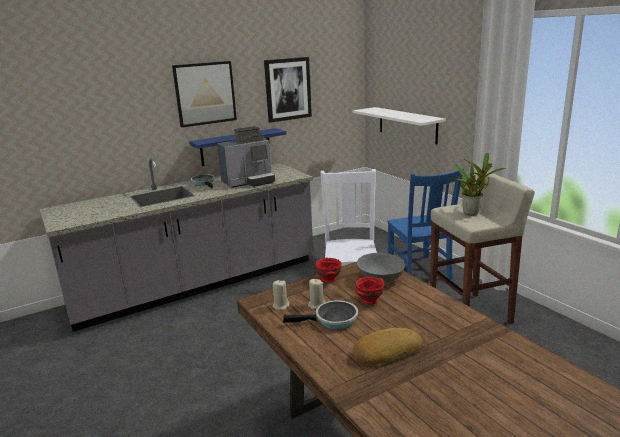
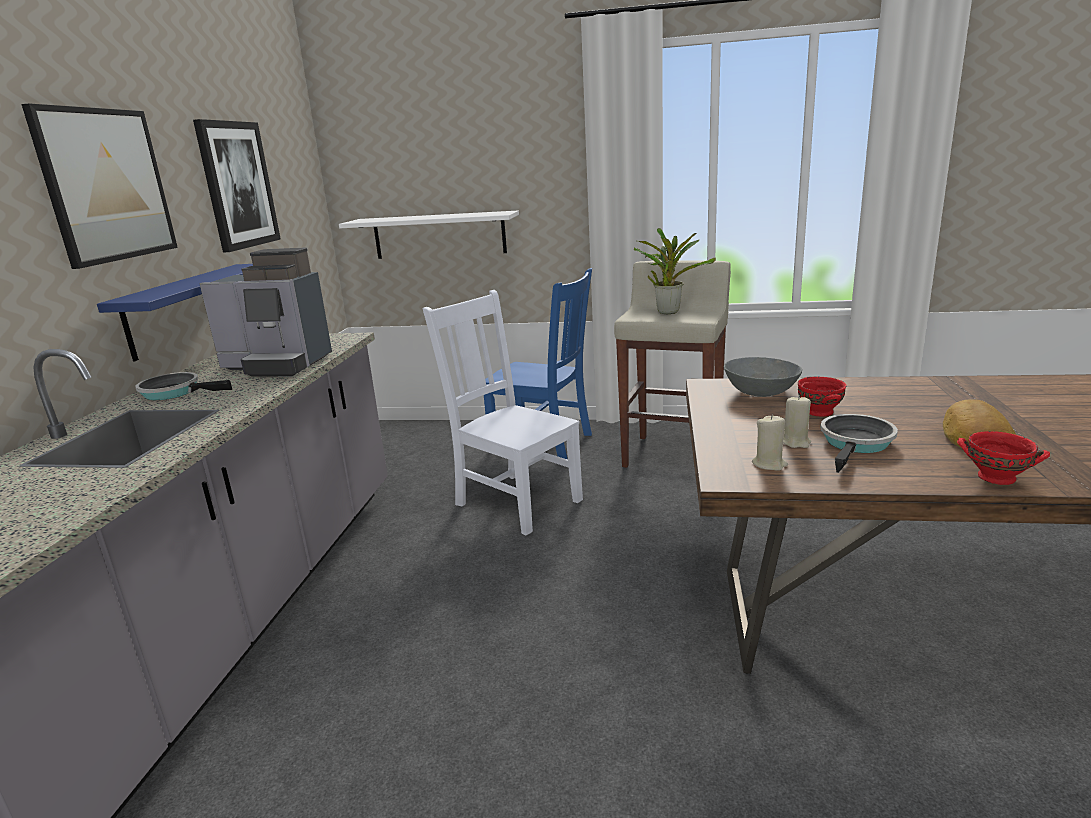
camera: 50 degrees left, 0 degrees up
(249, 182) = (278, 365): coffee machine -> coffee machine turned 90 degrees clockwise
(328, 279) = (721, 417): red bowl -> red bowl (997, 478)

